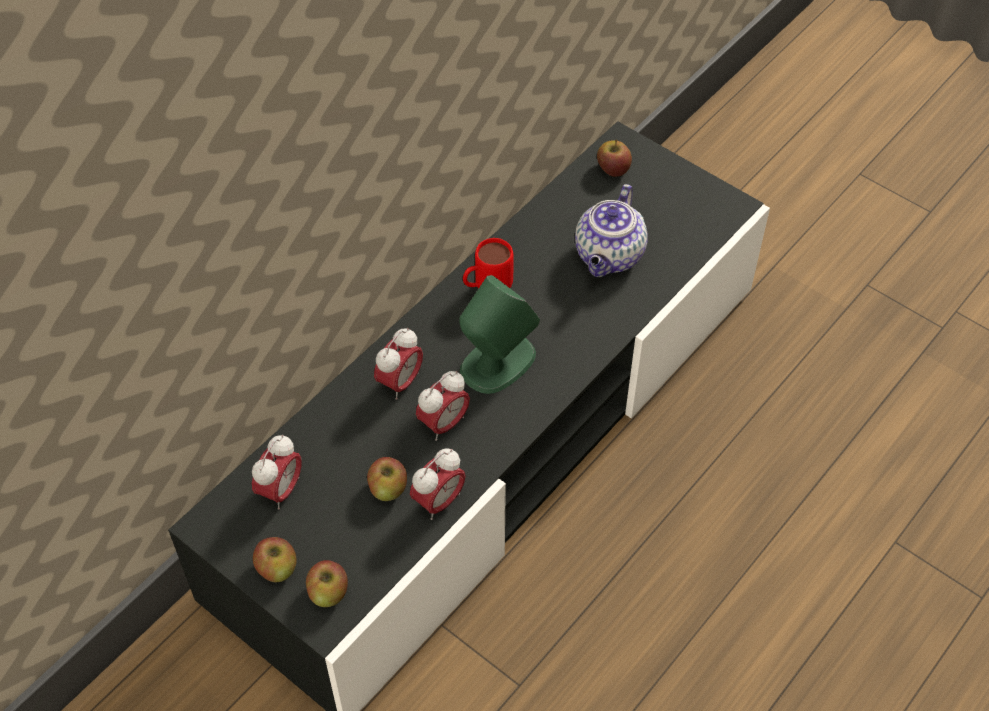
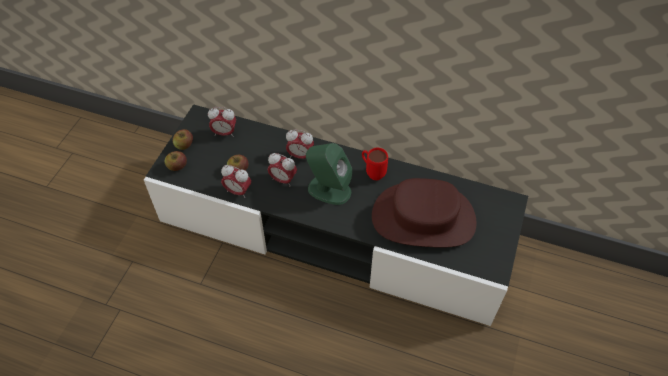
camera: 70 degrees right, 0 degrees up
(609, 257) = (423, 219): teapot -> brown hat
(613, 169) = (489, 203): apple -> none

